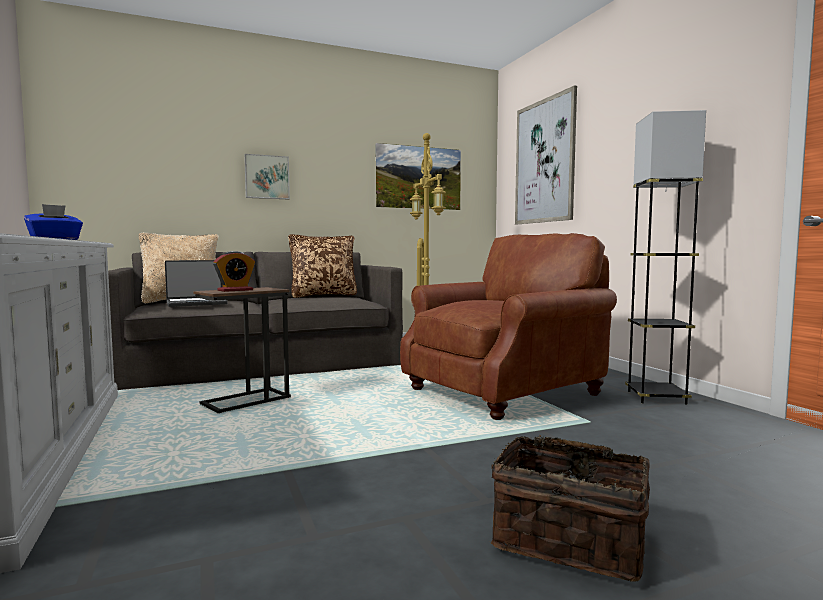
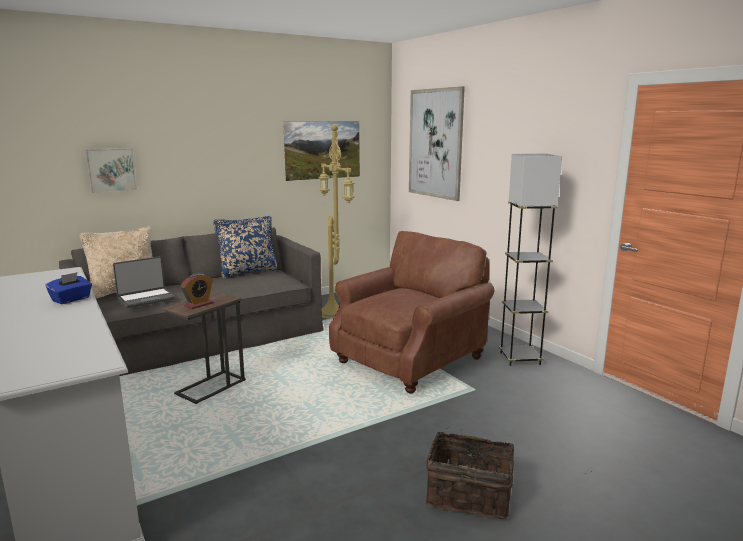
camera: 10 degrees left, 10 degrees up
(267, 177) = (185, 163): picture -> picture (111, 170)
(324, 296) = (249, 273): brown pillow -> blue pillow

